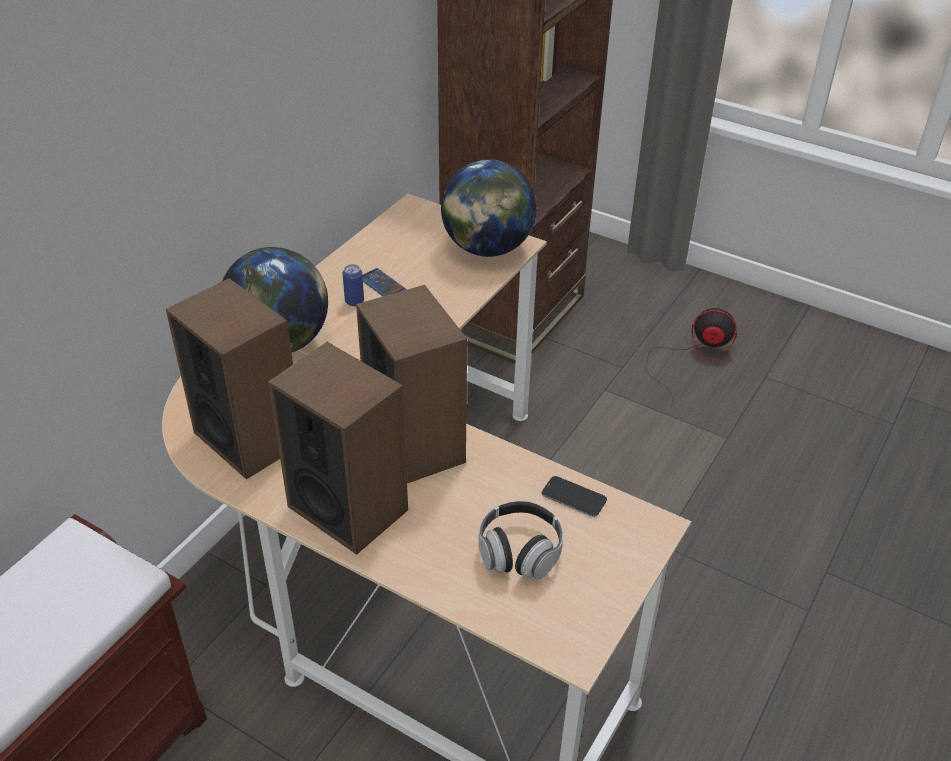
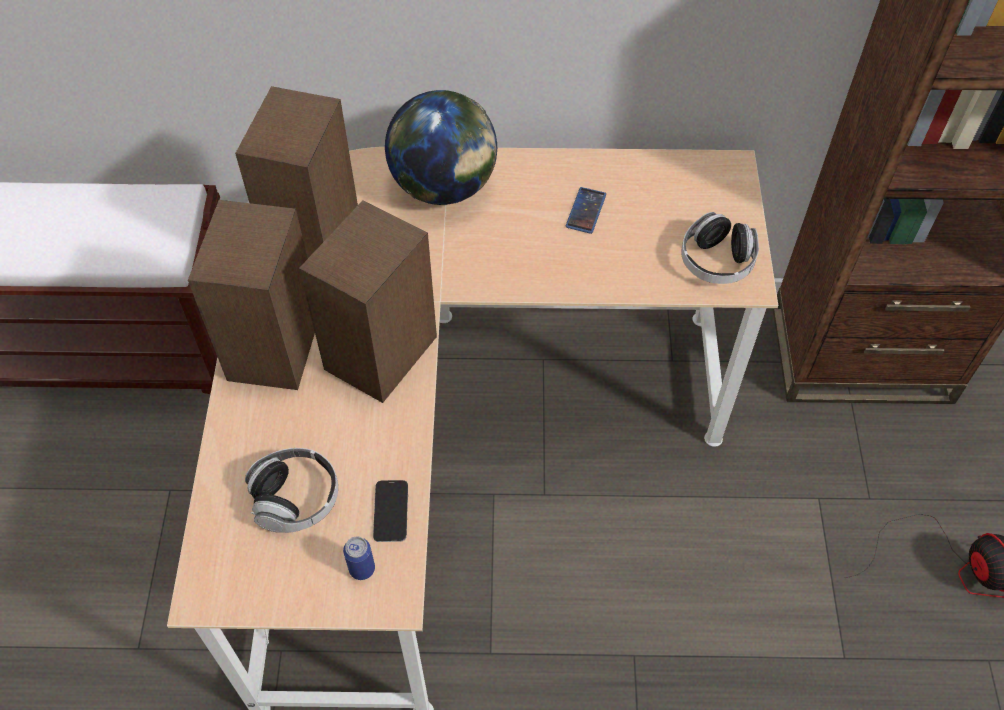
camera: 60 degrees right, 15 degrees up
(354, 301) = (543, 204): can -> can (362, 569)
(487, 249) = (716, 262): globe -> headphones

